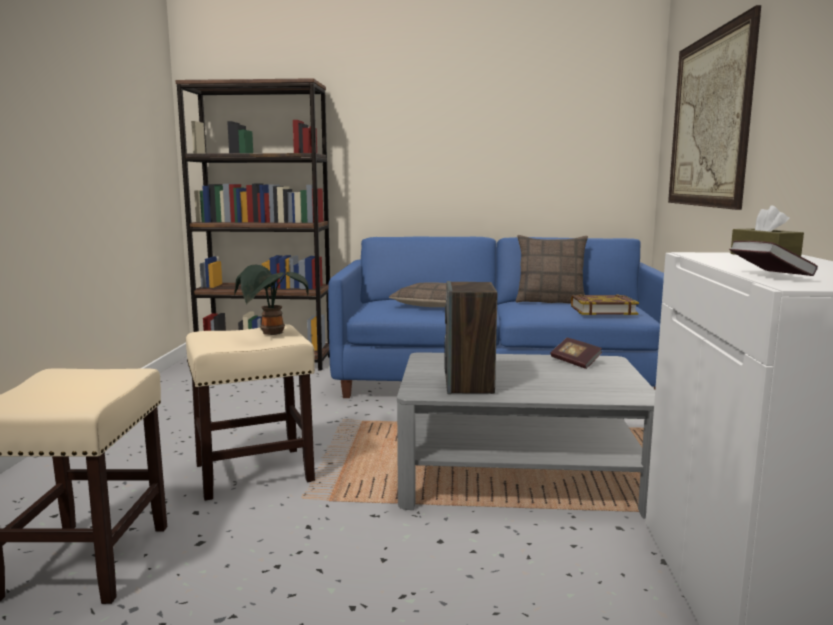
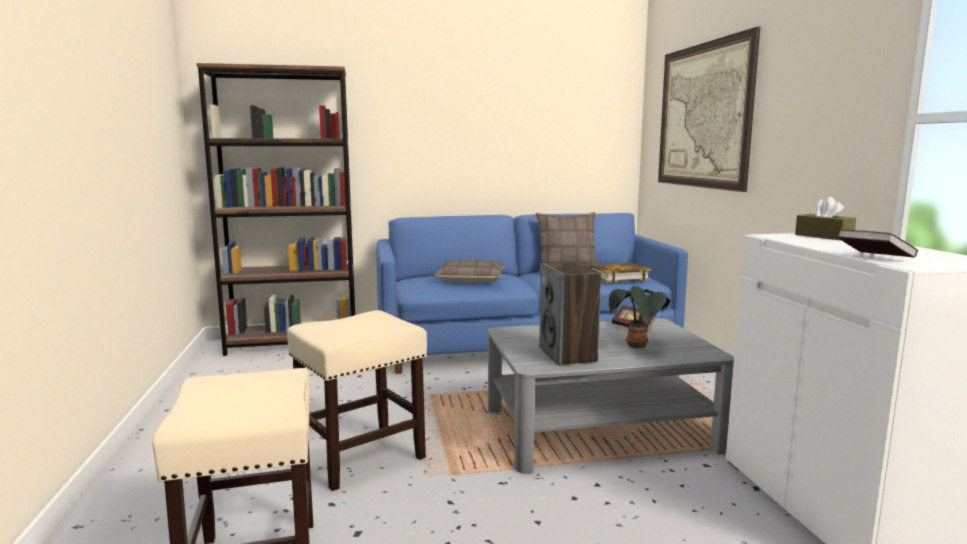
camera: 15 degrees left, 0 degrees up
(271, 334) = (377, 322): potted plant -> potted plant (637, 347)

